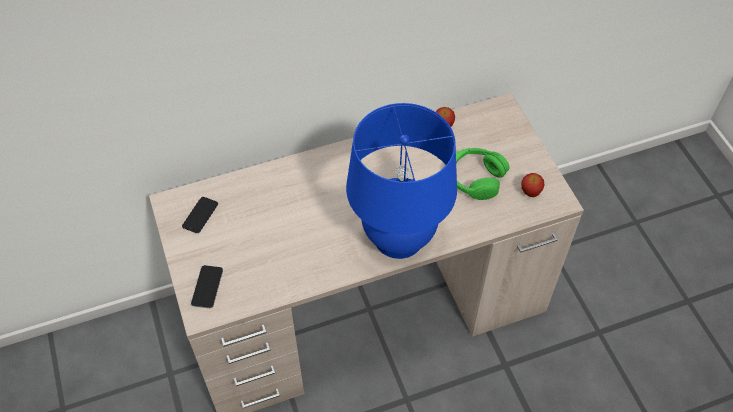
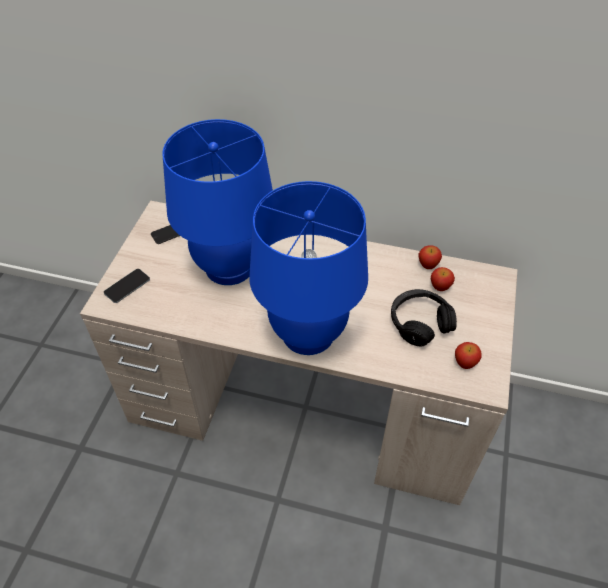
camera: 35 degrees right, 5 degrees down
(283, 218) = (229, 267): none -> blue table lamp
(467, 139) = (440, 286): none -> apple
(475, 178) = (420, 322): green headphones -> black headphones

